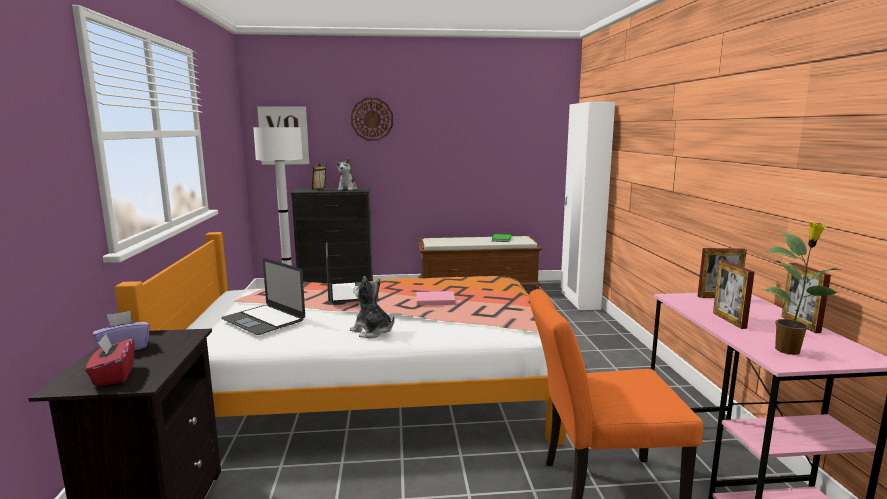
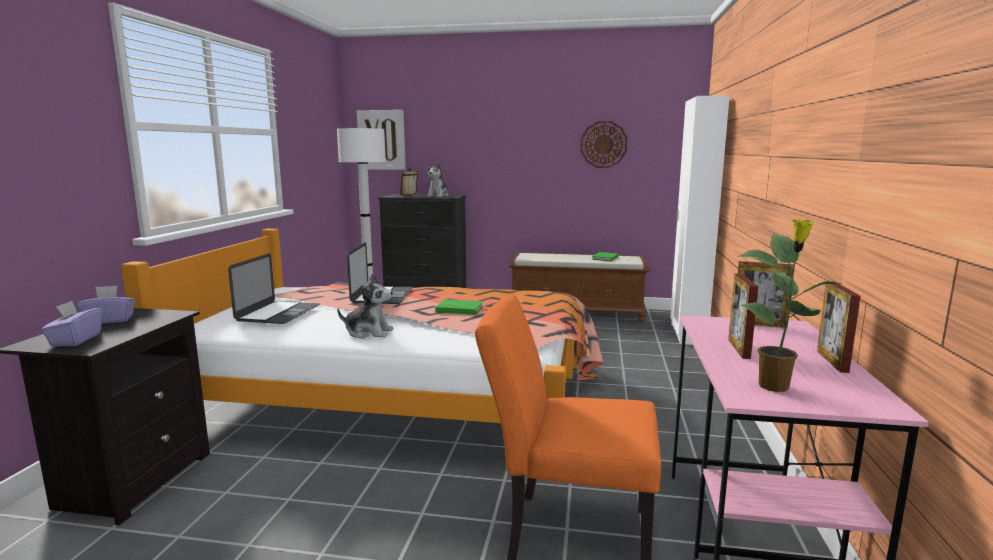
camera: 15 degrees right, 0 degrees up
(113, 376) = (75, 340): red tissue box -> purple tissue box
(263, 319) = (278, 313): laptop -> laptop turned 135 degrees counterclockwise
(372, 119) = (469, 122): wall clock -> wall clock (603, 144)
(372, 332) = (369, 332): plush toy -> plush toy turned 135 degrees clockwise
(434, 300) = (458, 309): pink book -> green book

